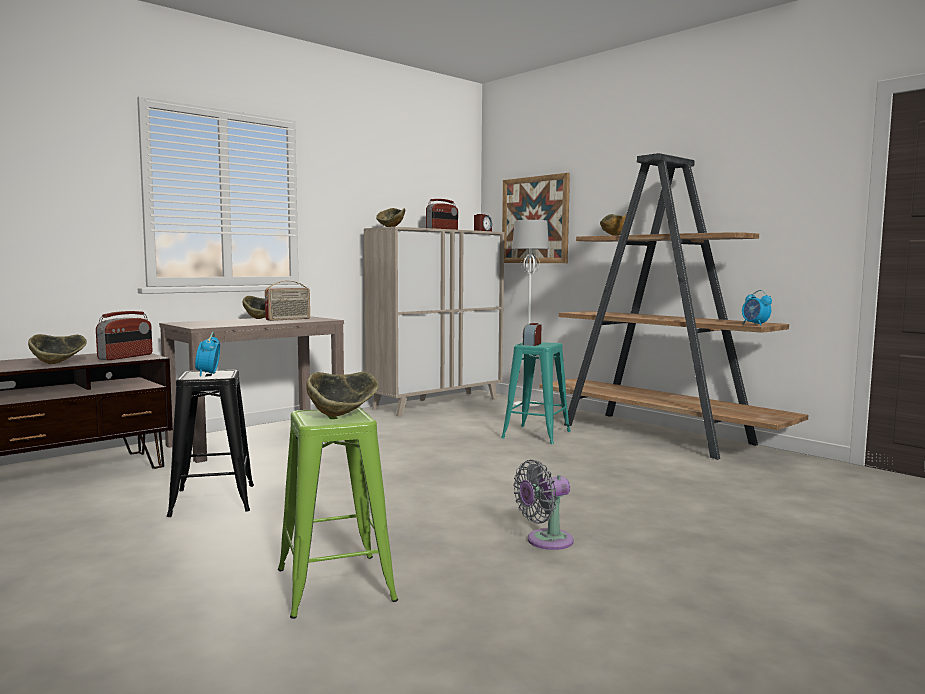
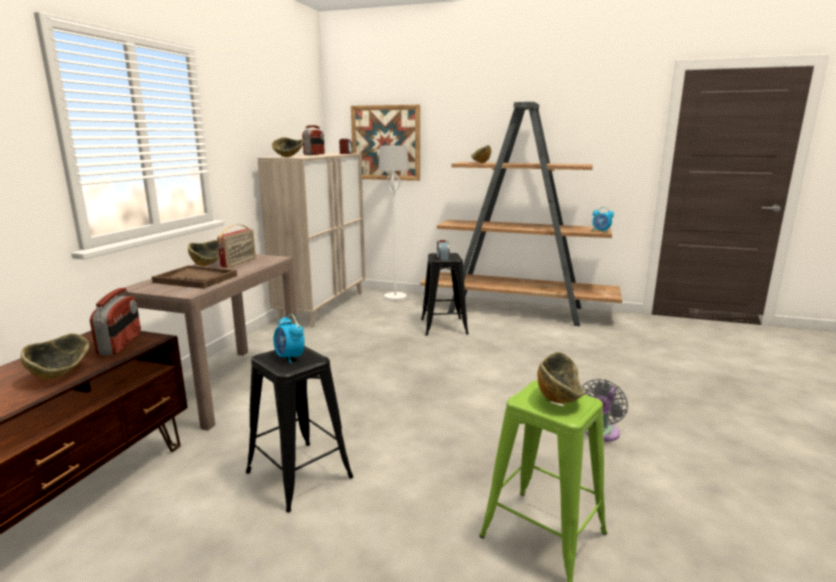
camera: 30 degrees left, 10 degrees up
(228, 322) = (196, 279): none -> brown tray
(536, 434) = (443, 326): turquoise stool -> black stool

